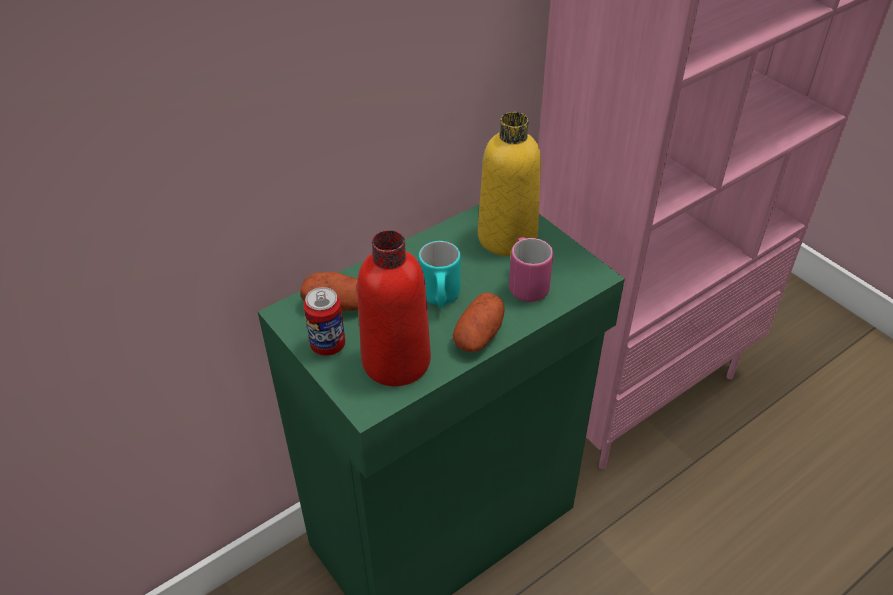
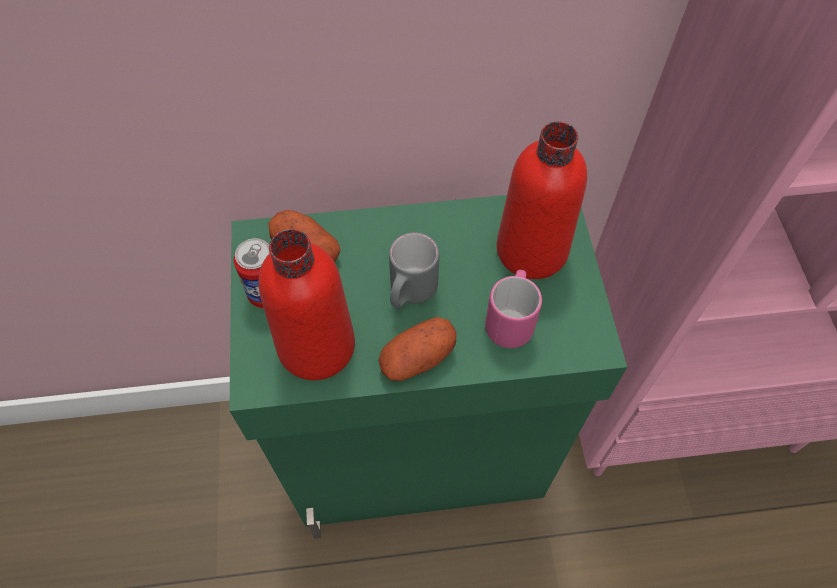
camera: 30 degrees right, 15 degrees up
(440, 298) = (410, 293): turquoise mug -> grey mug
(507, 237) = (531, 250): yellow bottle -> red bottle

